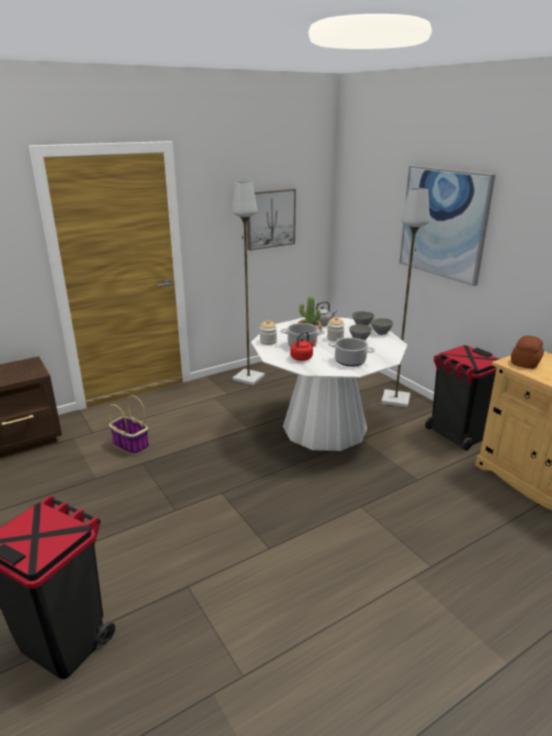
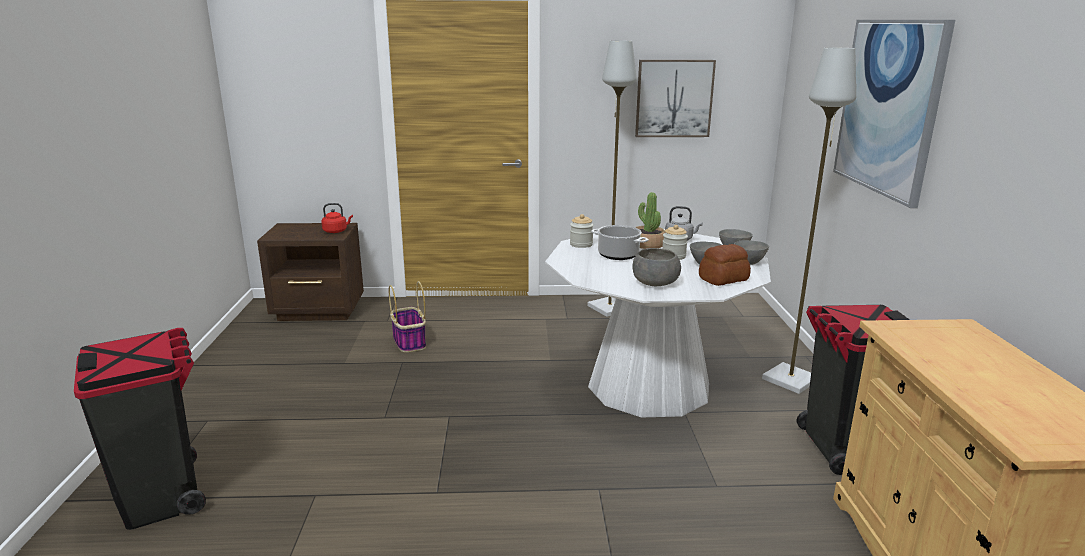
camera: 30 degrees right, 5 degrees down
(302, 357) = (598, 267): red kettle -> red kettle (336, 231)
(349, 361) = (654, 283): cooking pot -> grey bowl
(526, 362) = (923, 333): bread -> bread (724, 279)

